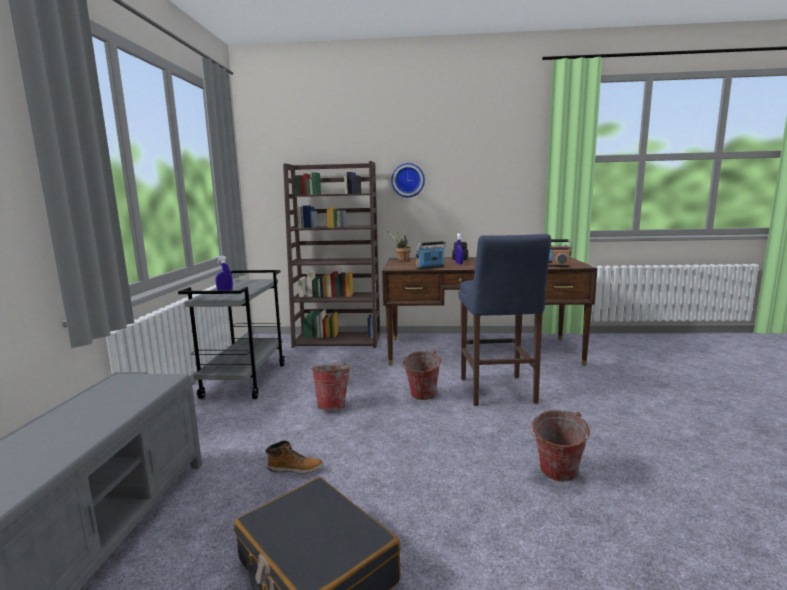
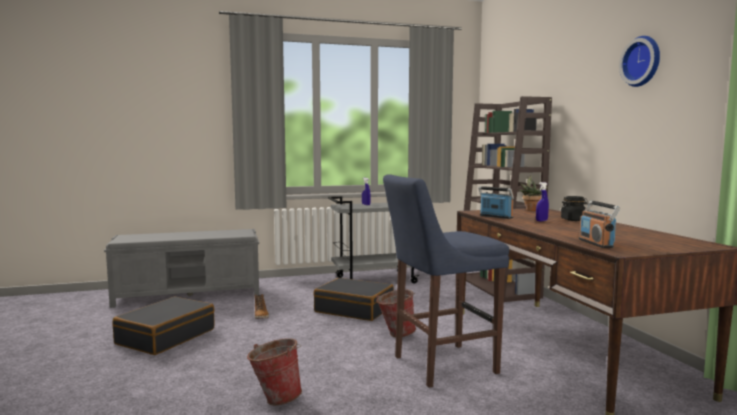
camera: 70 degrees right, 5 degrees down
(334, 406) = (354, 309): bucket -> black suitcase
(408, 180) = (580, 116): wall clock -> wall clock (643, 61)

